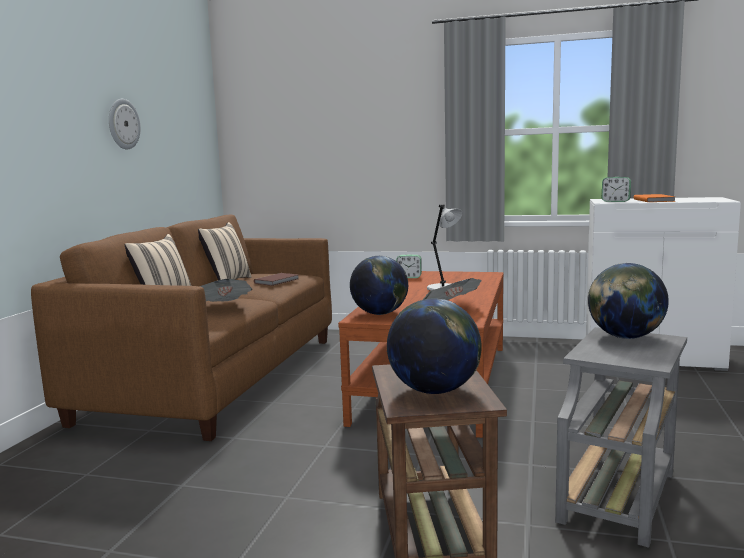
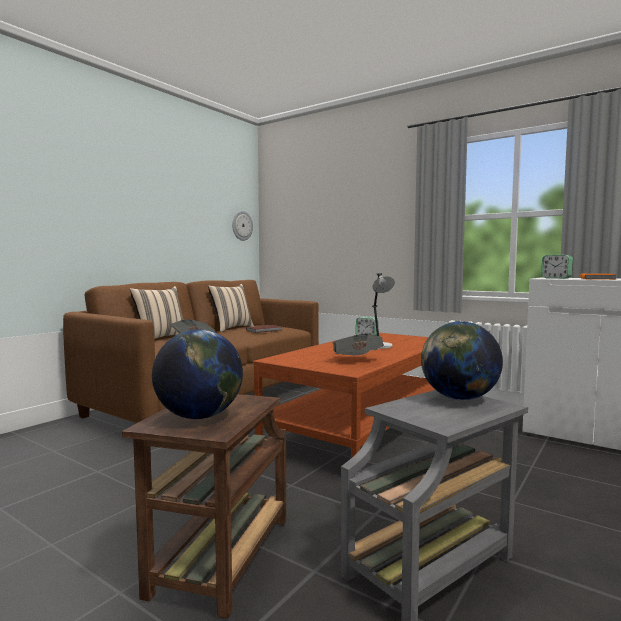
camera: 20 degrees right, 5 degrees down
(123, 124) = (166, 208): wall clock -> wall clock (242, 225)
(380, 314) = (294, 358): globe -> none

